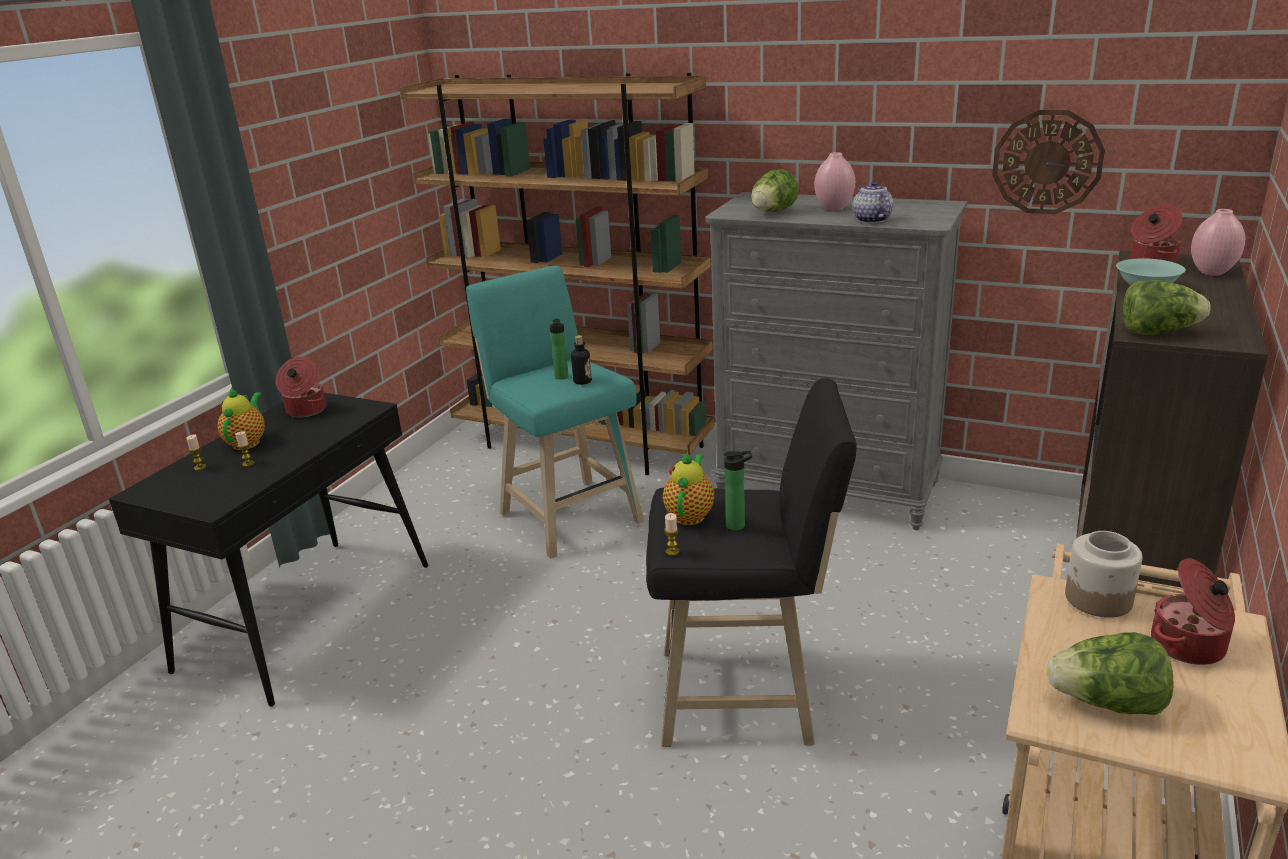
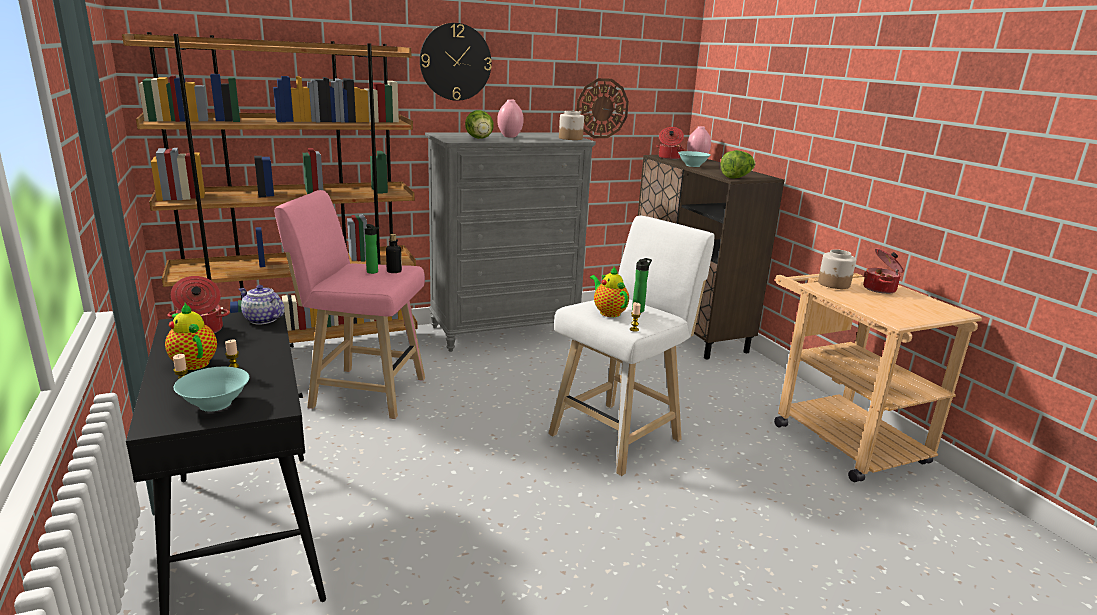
camera: 50 degrees left, 5 degrees down
(190, 488) = (214, 404): none -> turquoise bowl
(567, 514) = (362, 392): turquoise stool -> pink stool
(746, 696) = (620, 435): black stool -> white stool
(790, 92) = (455, 62): none -> wall clock
(871, 220) = (546, 139): teapot -> teapot (262, 319)
(924, 219) = (571, 138): none -> jar
(1107, 703) = (901, 311): lettuce -> none

